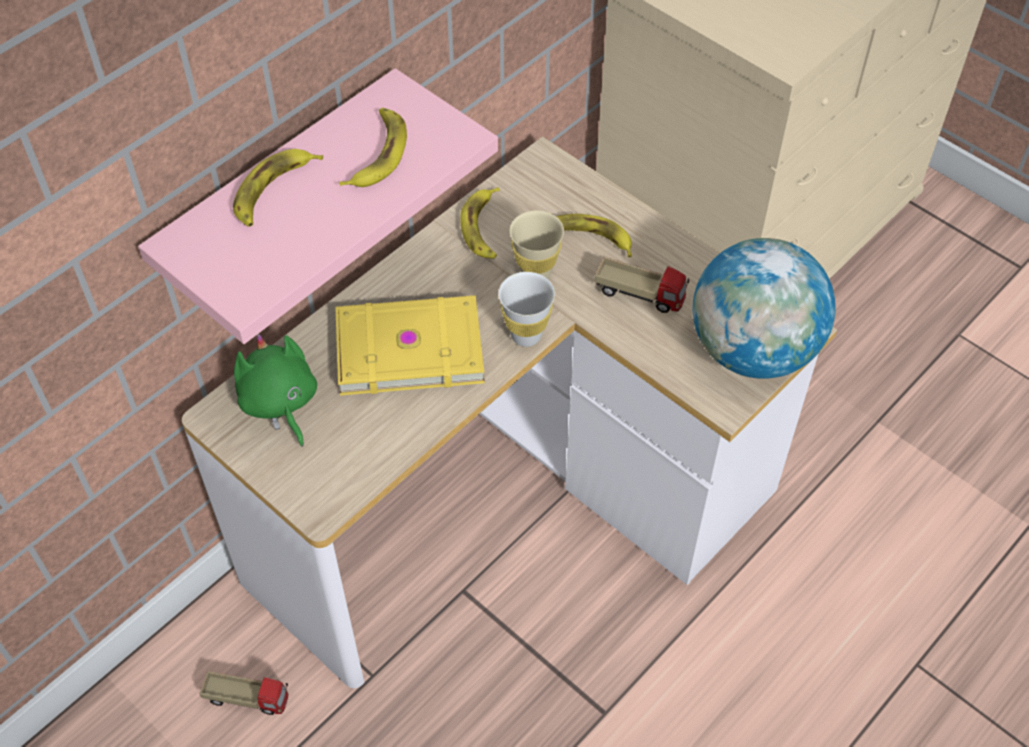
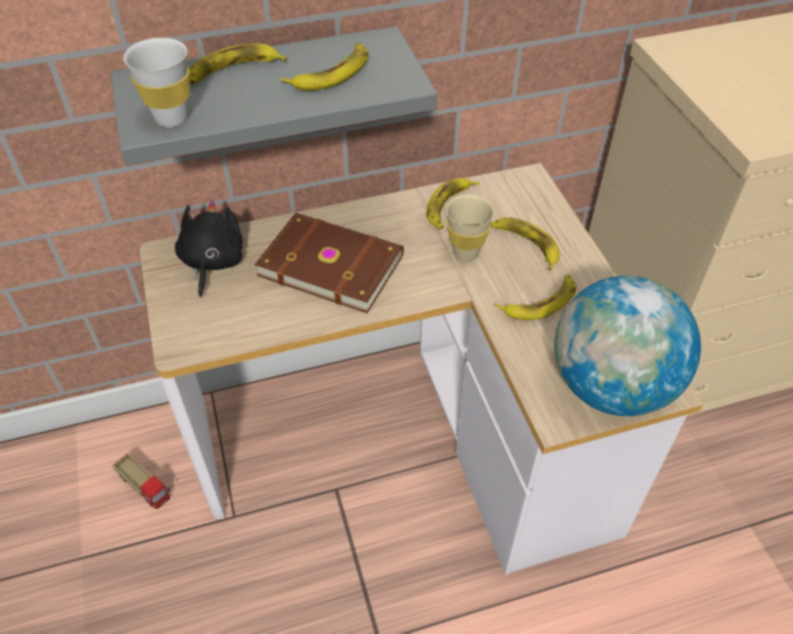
camera: 30 degrees right, 5 degrees down
(279, 403) = (212, 263): green plush toy -> black plush toy
(281, 193) = (265, 92): pink shelf -> grey shelf
(408, 347) = (331, 264): yellow book -> brown book
(526, 335) = (425, 293): white cup -> white cup (172, 118)
(640, 295) = (540, 302): toy truck -> banana

